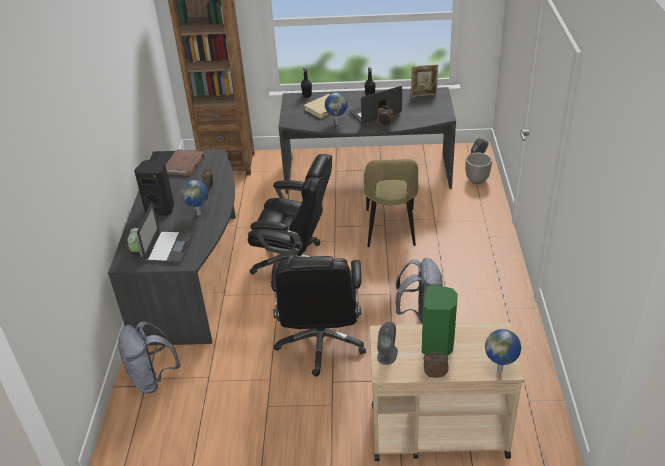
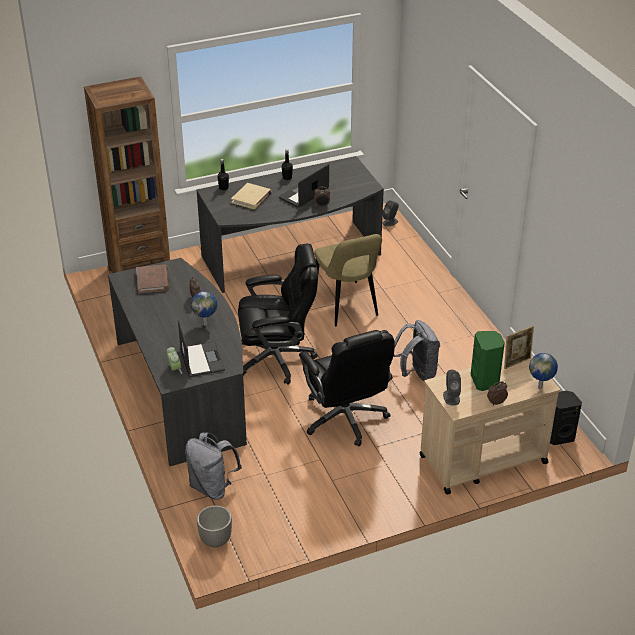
camera: 25 degrees left, 0 degrees up
(161, 209) = (164, 327): black speaker -> black speaker (559, 436)
(337, 123) = (274, 211): globe -> none
(424, 95) = (338, 167): picture frame -> picture frame (516, 362)
(477, 180) = (399, 242): planter -> planter (216, 540)

